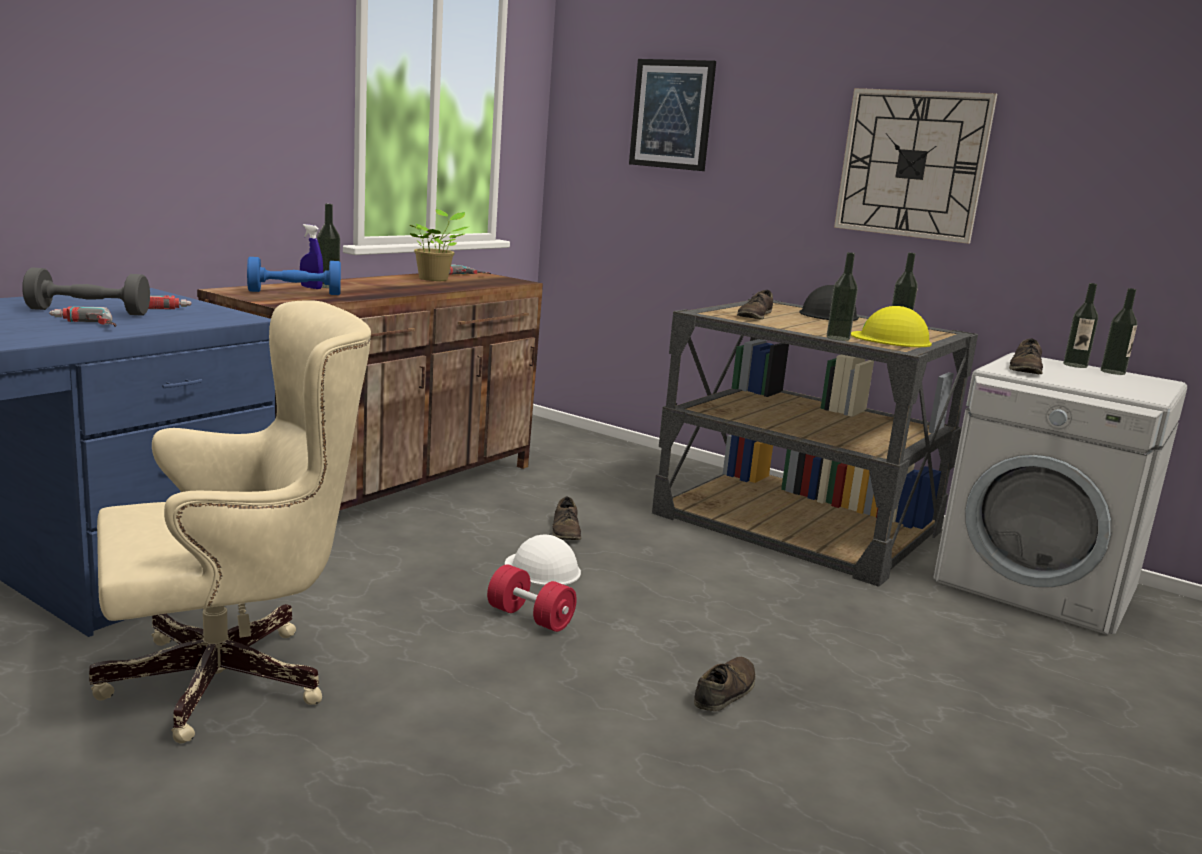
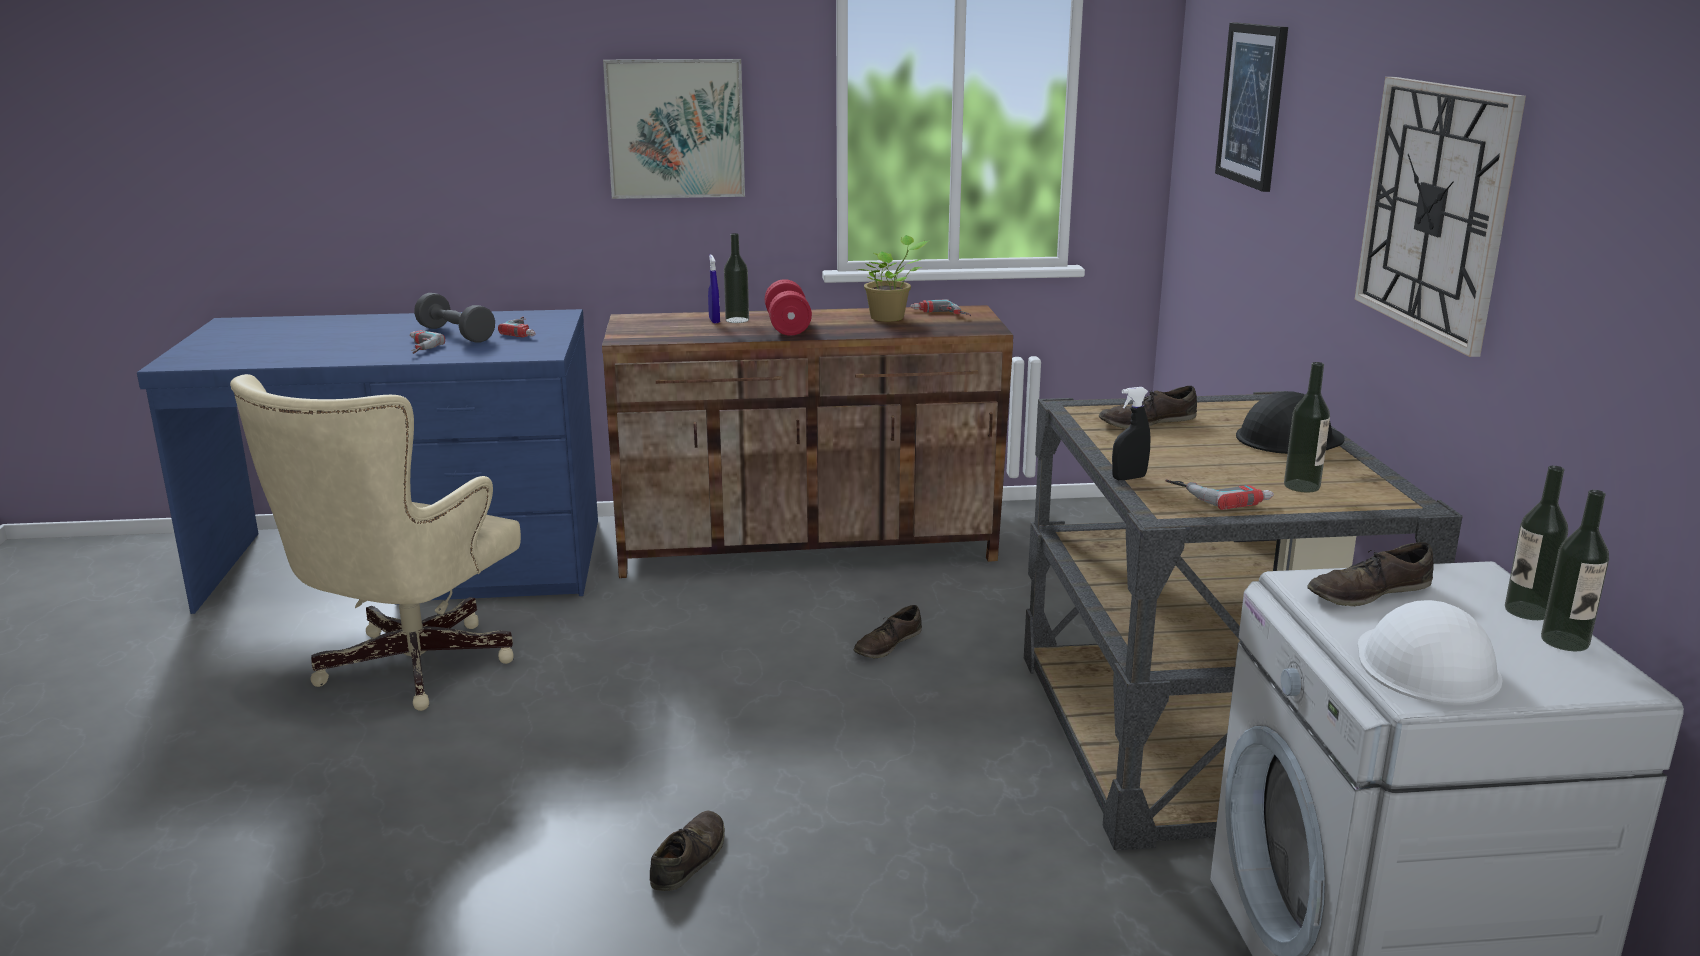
camera: 50 degrees right, 5 degrees up
(233, 103) = (675, 129): none -> picture
(233, 678) = (408, 670): beige office chair -> beige office chair turned 90 degrees clockwise
(295, 293) = (677, 327): blue dumbbell -> none
(530, 617) = (677, 714): red dumbbell -> red dumbbell (787, 326)
(542, 569) = (782, 674): white hard hat -> white hard hat (1426, 665)
(725, 691) = (688, 859): brown shoe -> brown shoe turned 60 degrees counterclockwise
(838, 338) = (1129, 478): bottle -> black spray bottle
(891, 339) = (1219, 495): yellow hard hat -> power drill

